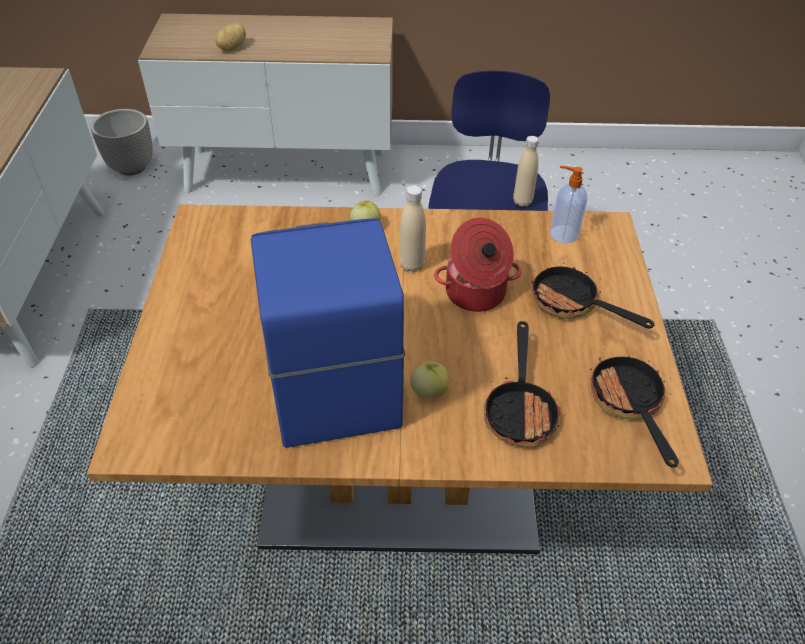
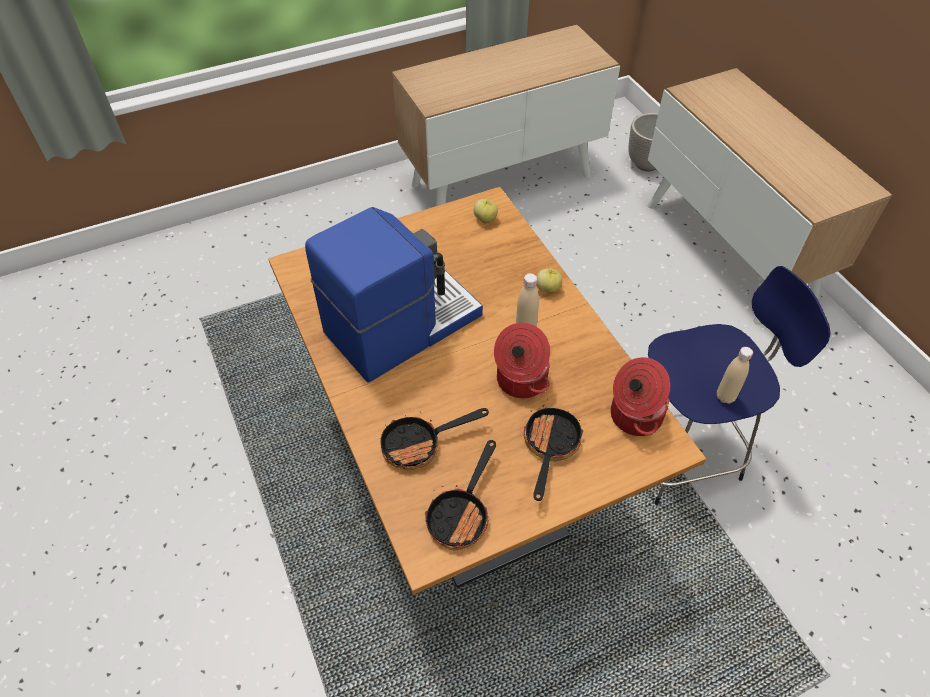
camera: 65 degrees right, 5 degrees up
(231, 47) = (731, 124): potato -> none
(428, 391) = (408, 386): apple -> apple (485, 219)
(562, 234) = (634, 415): soap dispenser -> cooking pot
(628, 404) = (462, 514): frying pan -> frying pan turned 150 degrees clockwise

